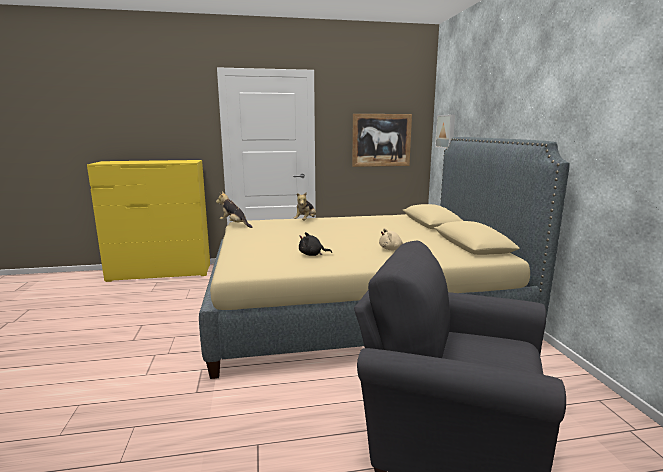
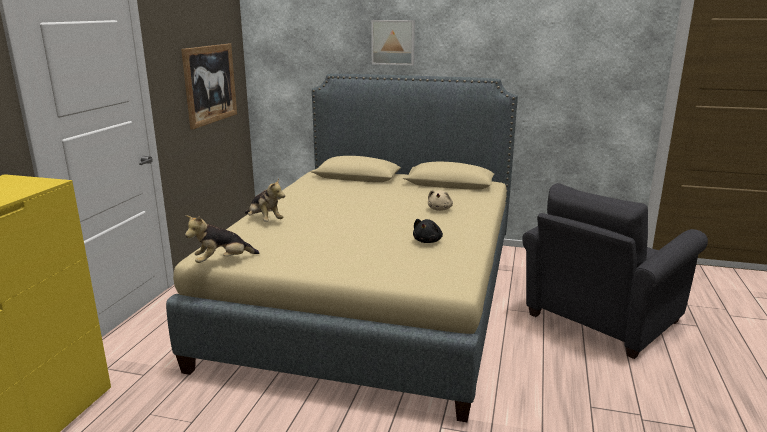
camera: 65 degrees left, 5 degrees up
(446, 131) = (286, 65): picture -> picture (393, 42)

